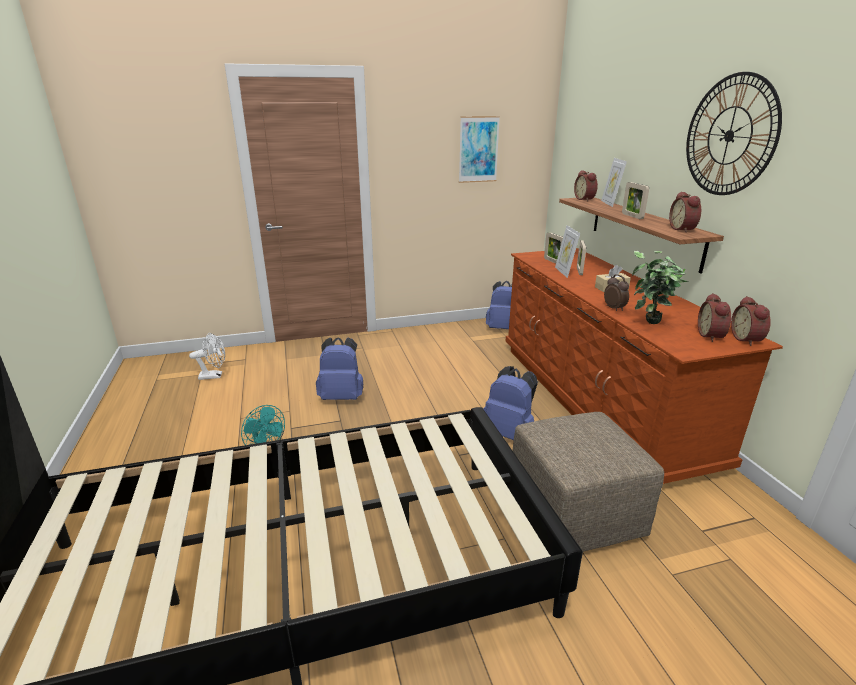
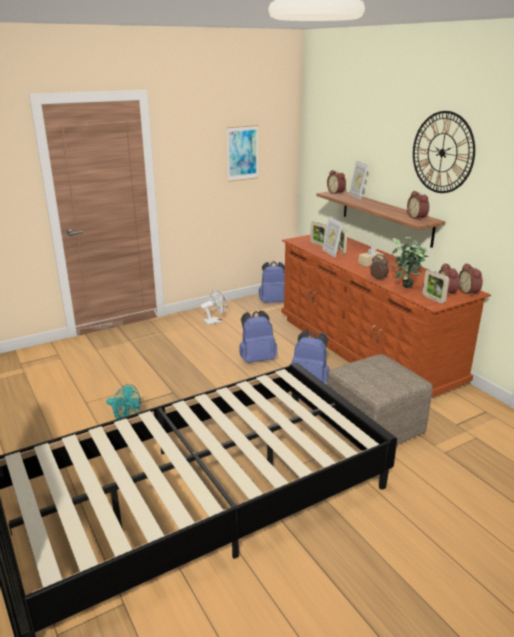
camera: 15 degrees left, 0 degrees up
(214, 376) = (38, 372): white fan -> white fan (215, 321)
(342, 396) = (164, 374): blue backpack -> blue backpack (257, 359)
(632, 216) = (378, 207): picture frame -> picture frame (433, 299)

